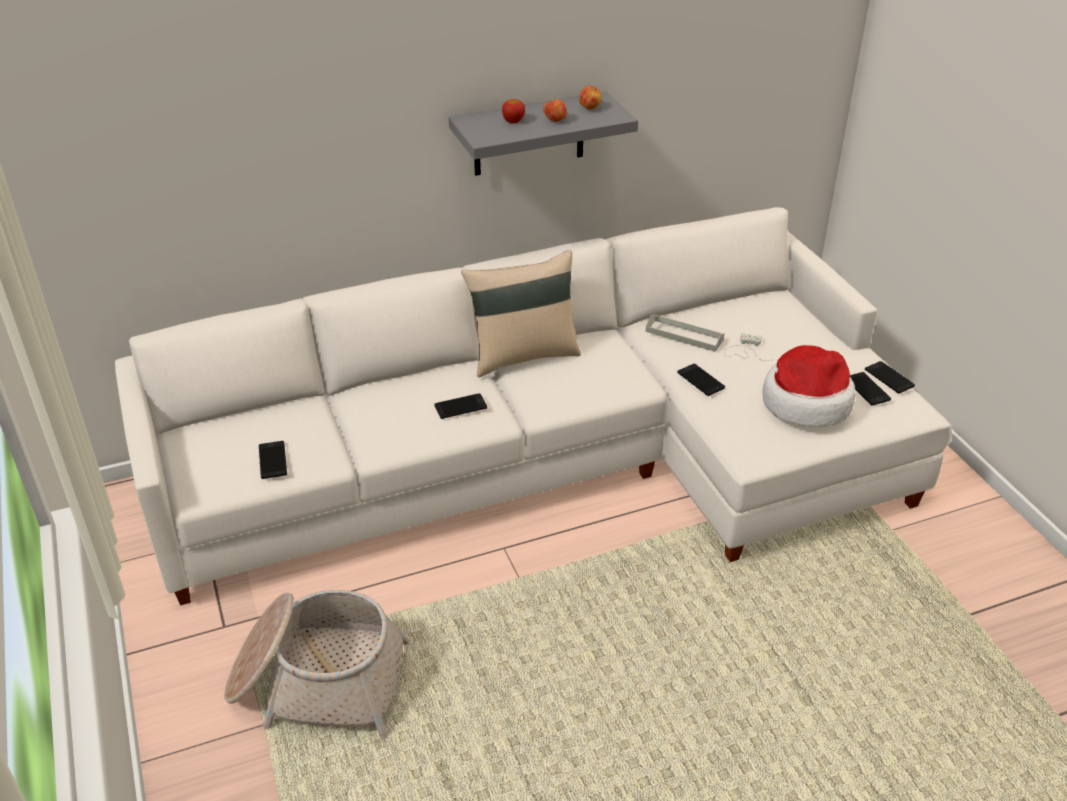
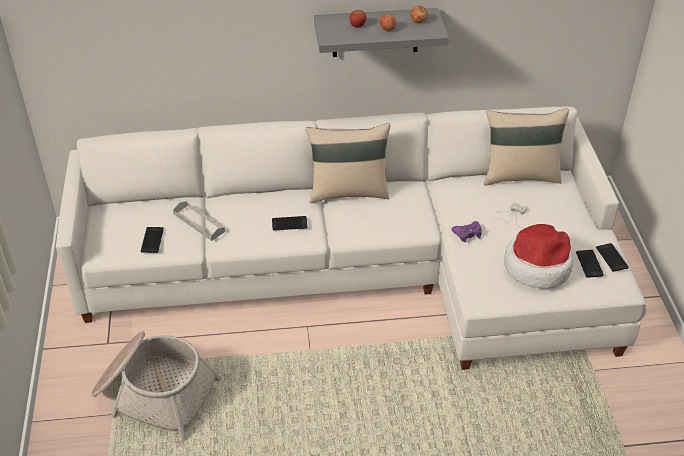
camera: 15 degrees right, 5 degrees up
(684, 335) = (470, 196): grey tray -> grey tray (199, 223)
(700, 380) = (467, 234): phone -> purple game controller
(733, 302) = (520, 175): none -> beige pillow

